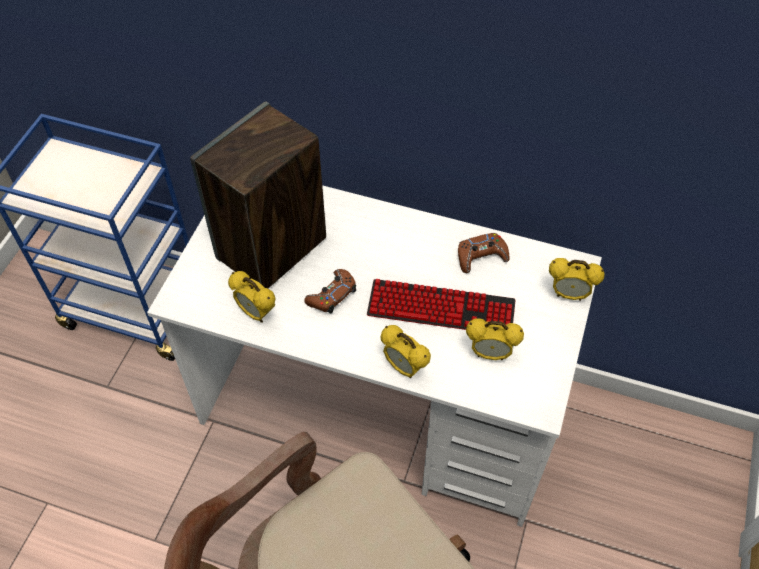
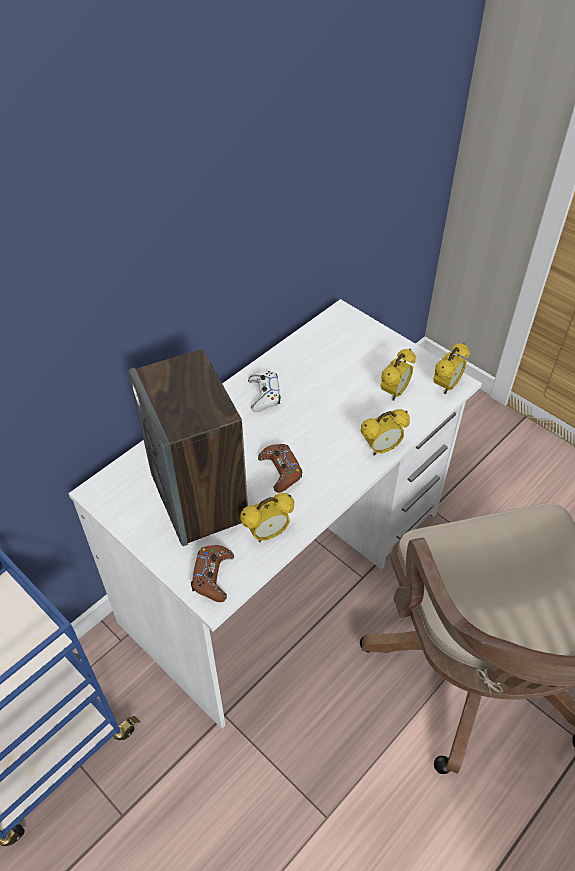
camera: 65 degrees left, 5 degrees down
(418, 246) = (264, 395): none -> white game controller
(441, 309) = (336, 405): keyboard -> none
(481, 256) = (299, 362): brown game controller -> brown game controller (213, 576)
(569, 294) = (364, 329): alarm clock -> alarm clock (446, 386)

